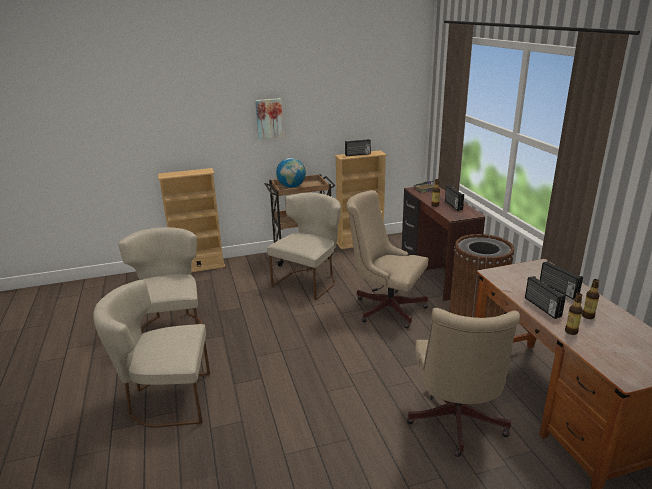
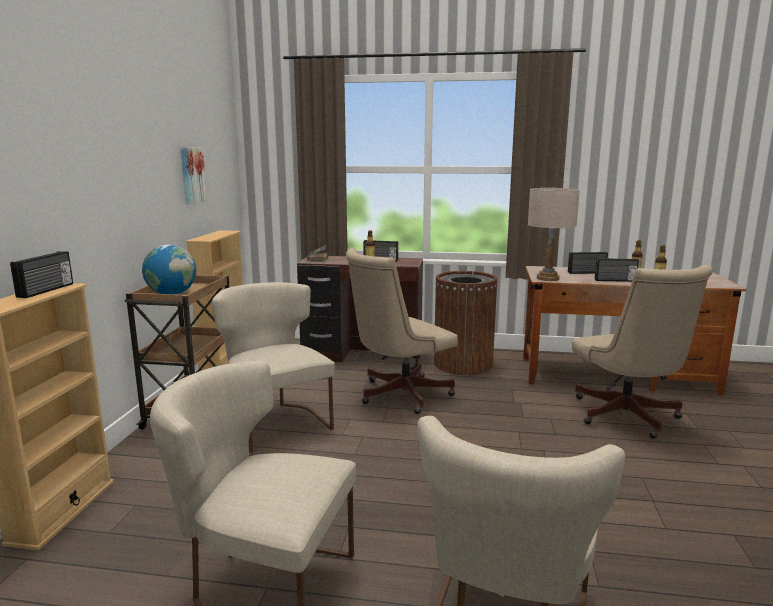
camera: 65 degrees left, 10 degrees down
(269, 118) = (113, 180): picture -> picture (191, 175)
(357, 154) = (213, 235): radio -> radio (47, 290)
(455, 424) = (628, 417): beige office chair -> beige office chair turned 45 degrees clockwise
(499, 275) = (547, 278): none -> beige table lamp

